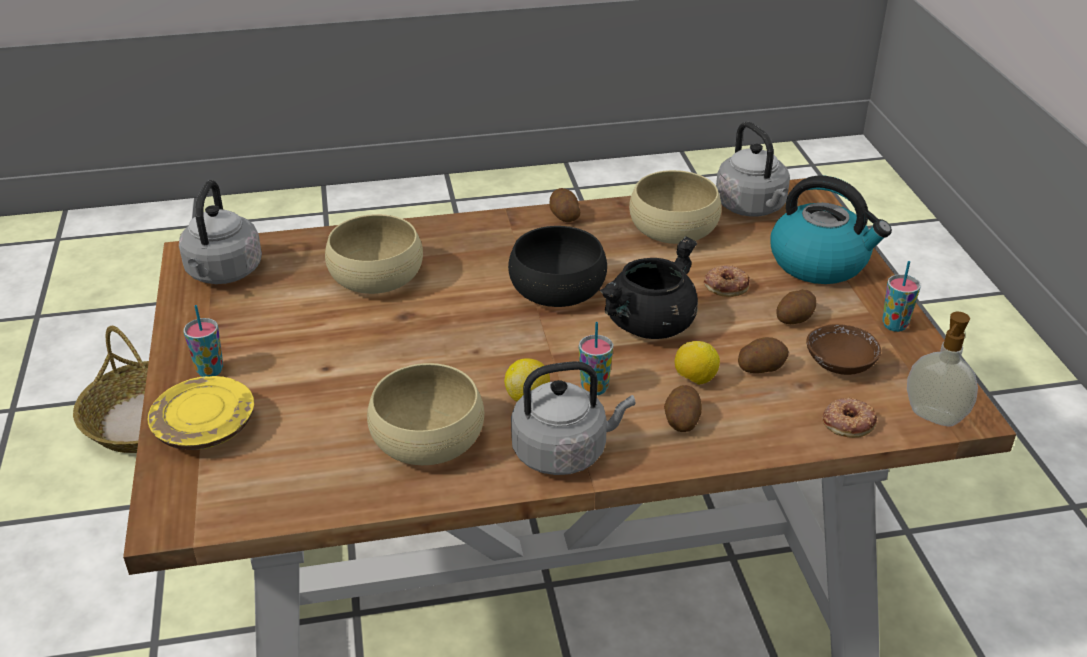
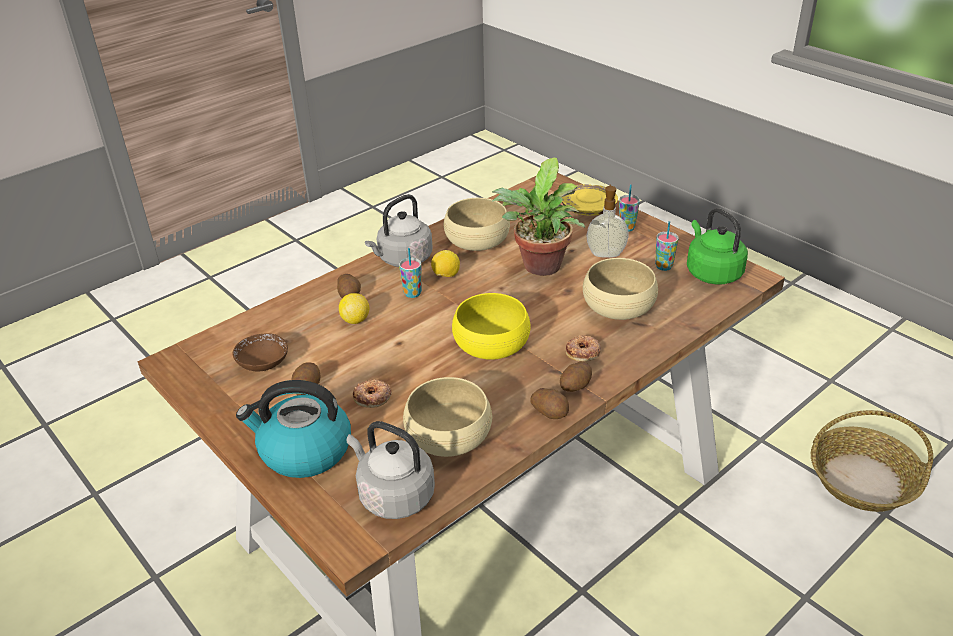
camera: 150 degrees right, 0 degrees up
(223, 273) = (711, 272): grey kettle -> green kettle
(399, 358) = (539, 268): none -> potted plant
(557, 290) = (491, 344): black bowl -> yellow bowl
(650, 326) = (407, 343): black cooking pot -> none
(760, 367) = (317, 343): potato -> potato (576, 386)
(848, 422) = (248, 329): donut -> donut (583, 352)
(894, 325) = (228, 411): cup -> cup (663, 266)
(933, 417) = (193, 351): soap dispenser -> soap dispenser (606, 253)

